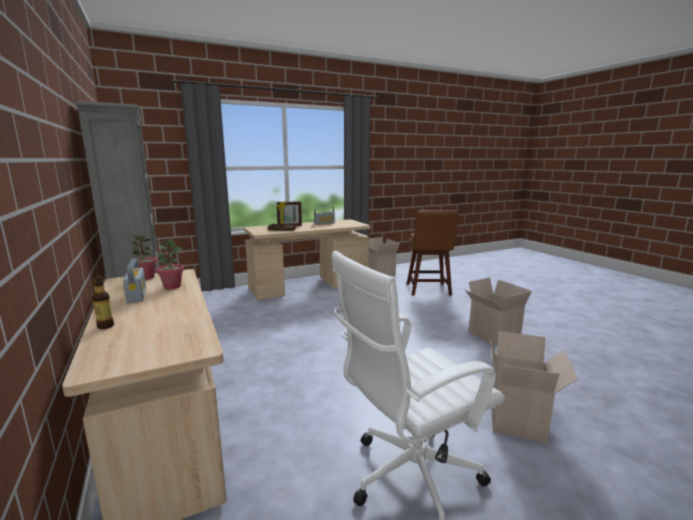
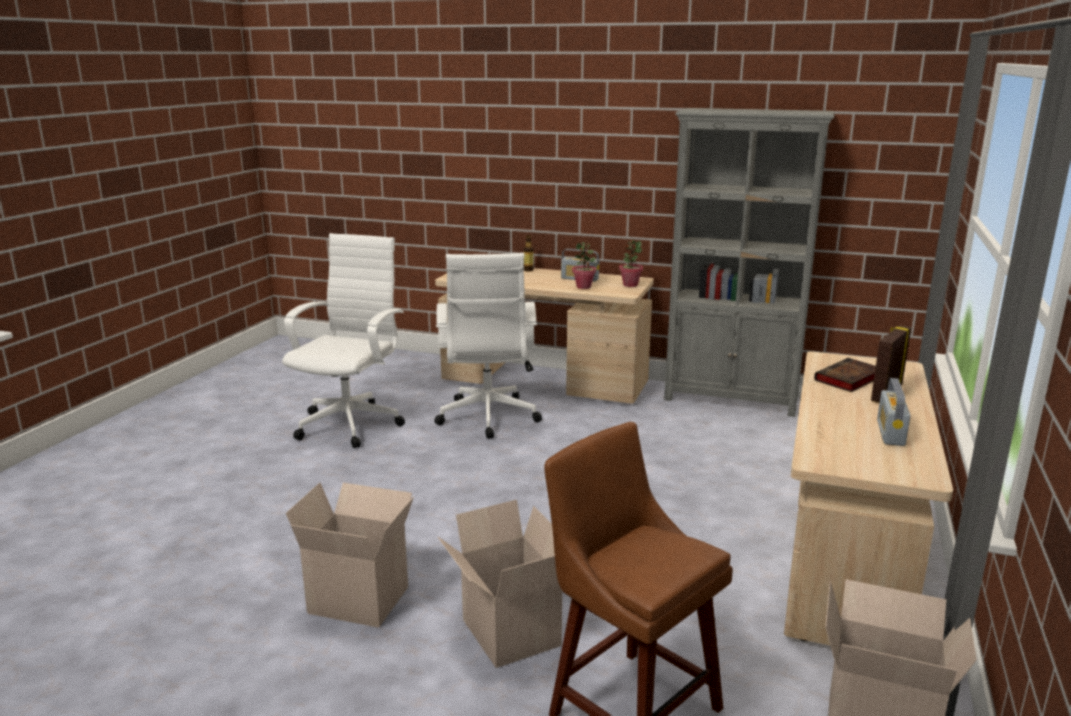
camera: 135 degrees right, 5 degrees up
(292, 407) = (488, 419): none -> white office chair
(519, 420) = (281, 486): cardboard box -> cardboard box (507, 632)

